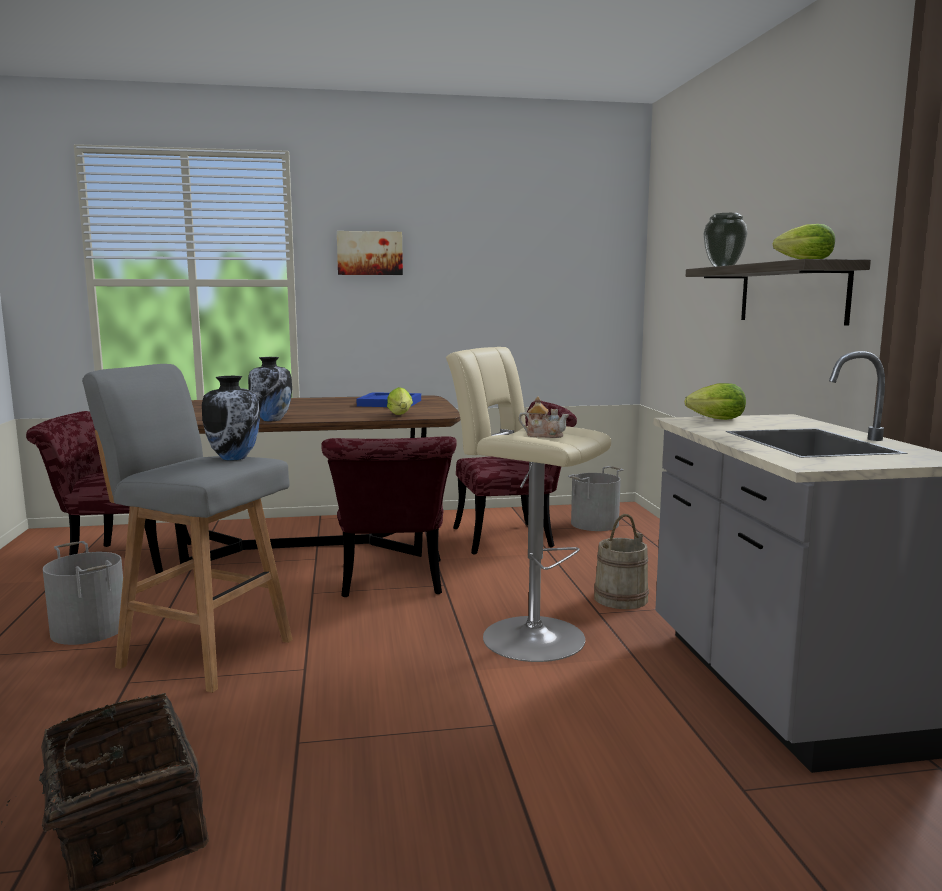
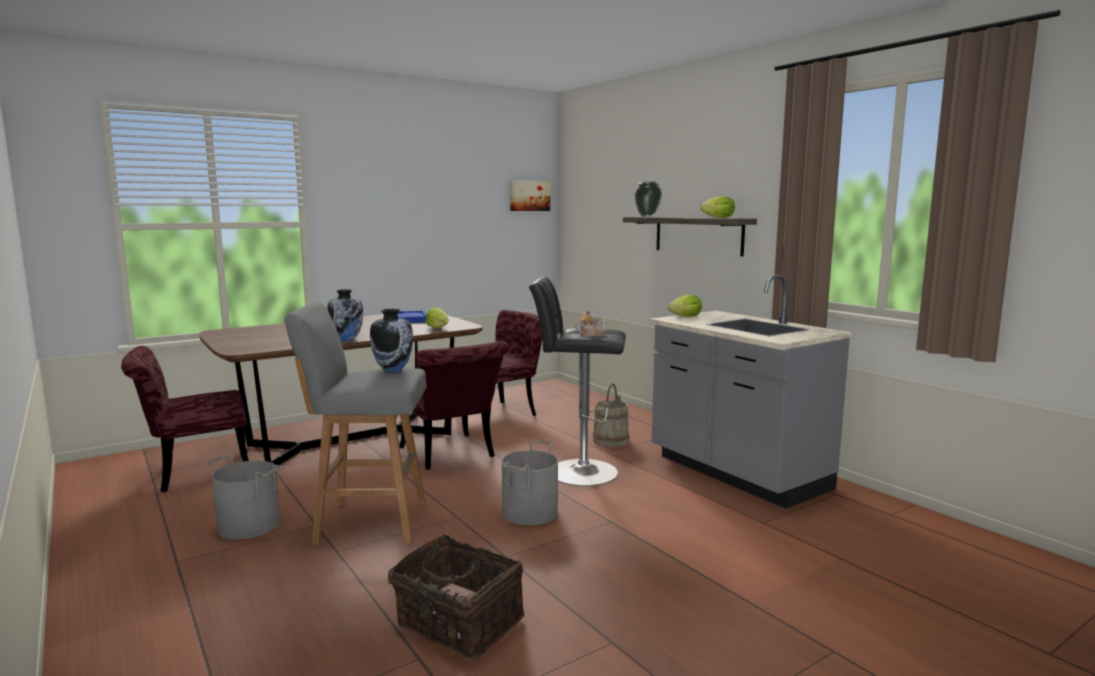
camera: 25 degrees left, 0 degrees up
(369, 253) = (366, 199): picture -> picture (529, 196)
(526, 636) = (577, 472): beige stool -> black stool
(594, 524) = (546, 396): grey bucket -> grey bucket (529, 512)

